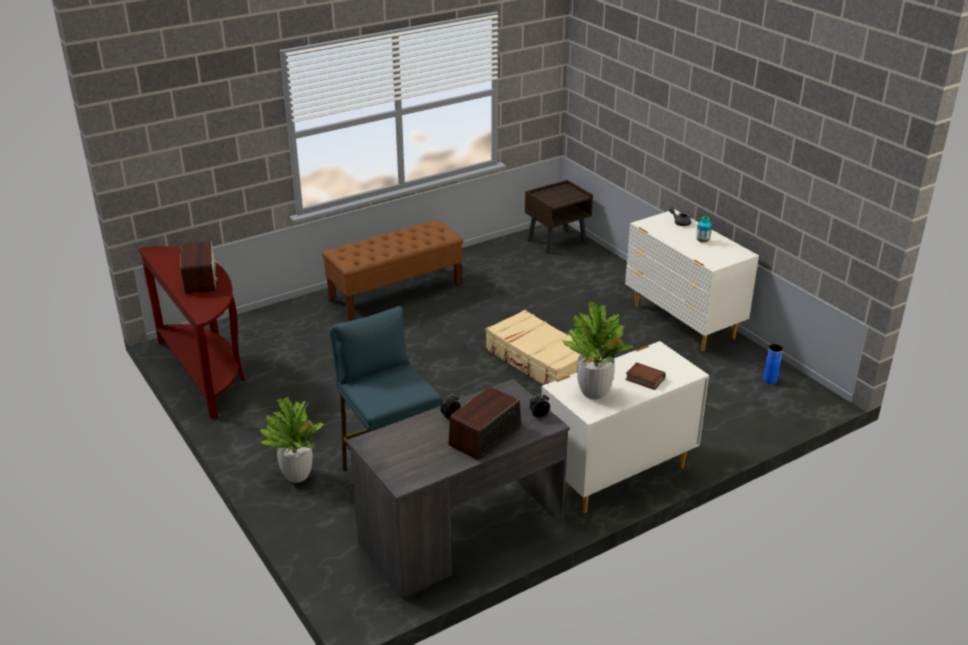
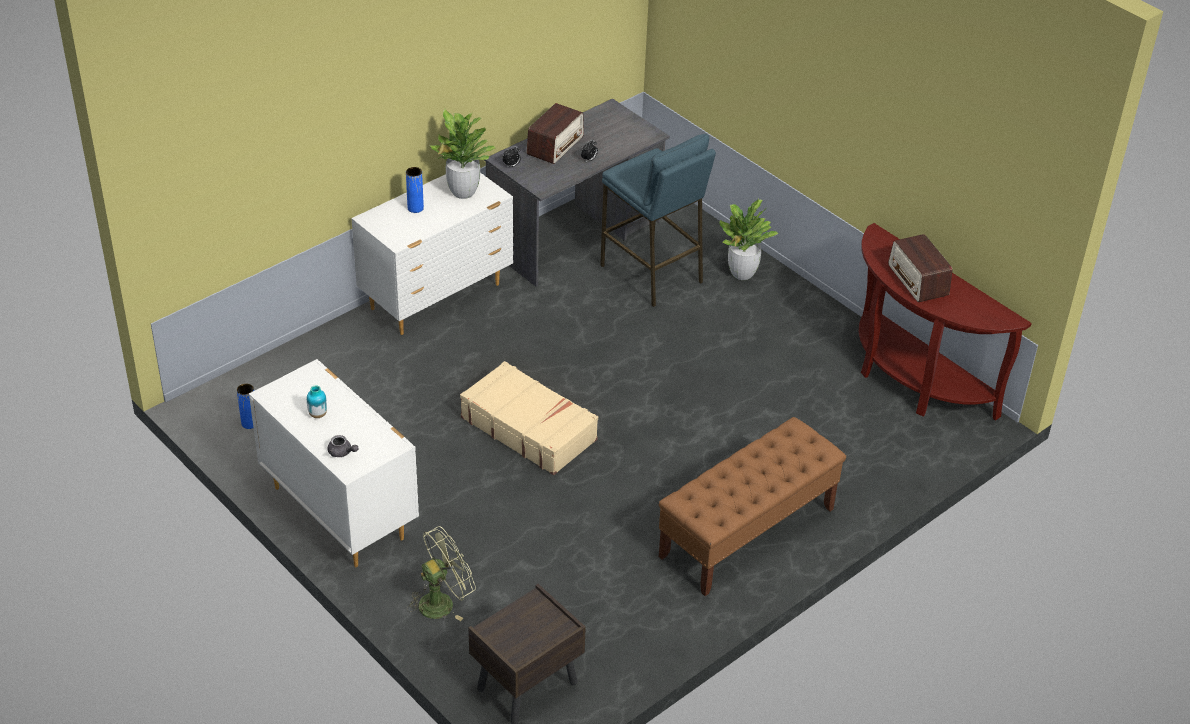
camera: 170 degrees right, 10 degrees up
(607, 276) = (442, 601): none -> green fan
(644, 379) = (415, 208): book -> blue vase

